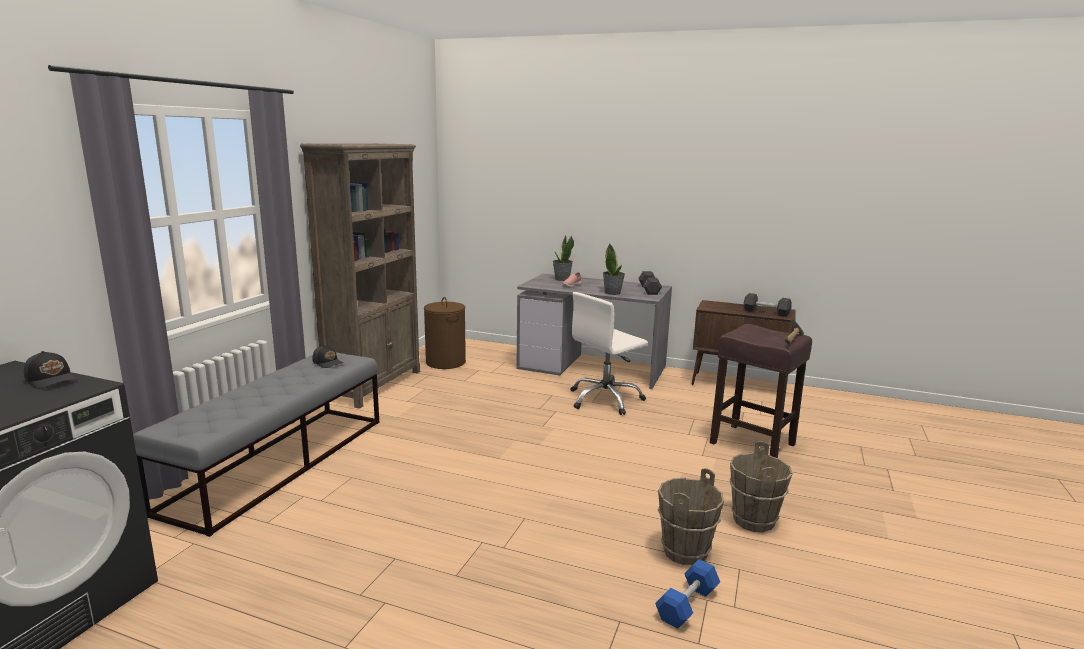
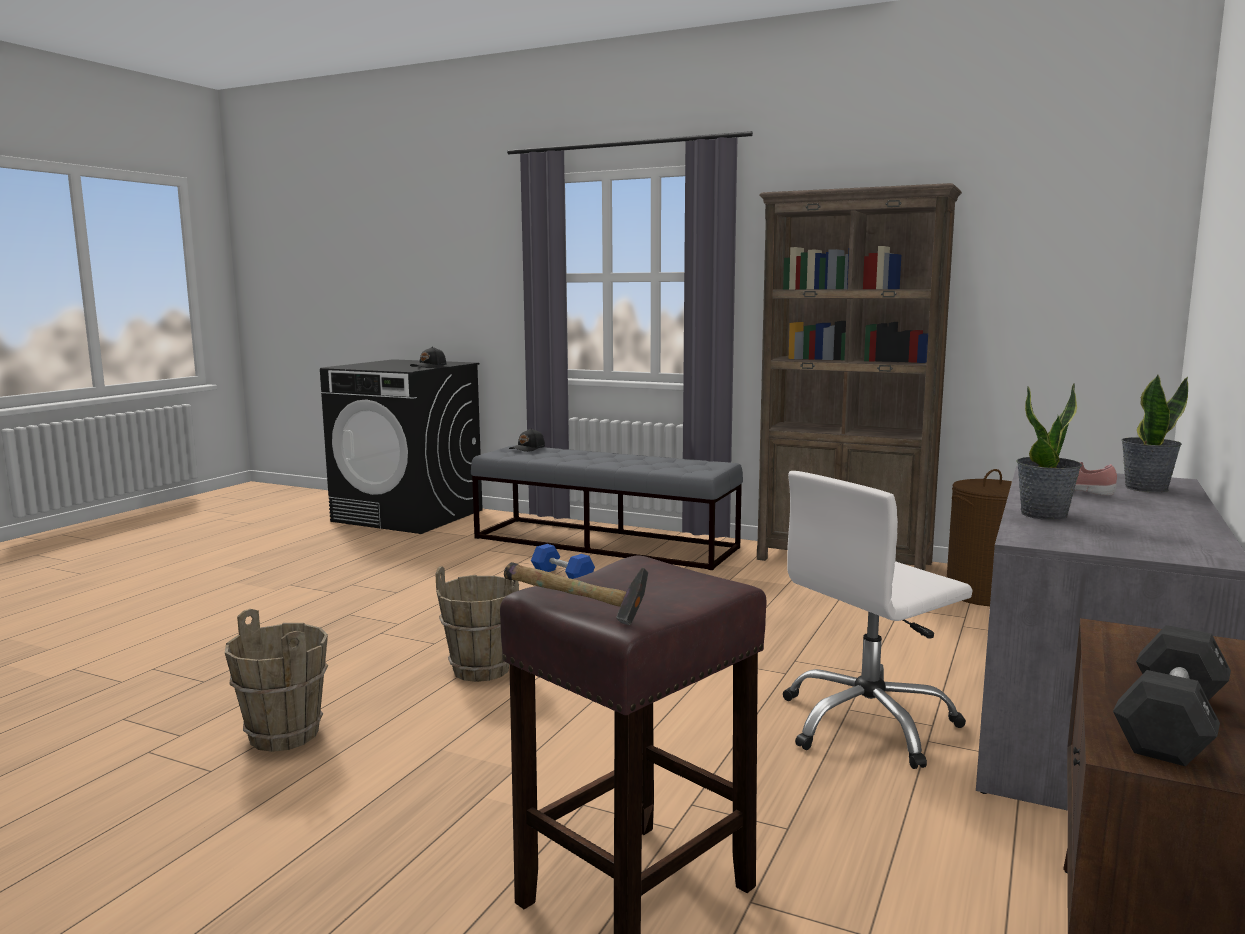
camera: 95 degrees right, 5 degrees down
(328, 363) = (686, 465): black cap -> black cap (528, 449)
(605, 399) = (868, 724): white office chair -> white office chair turned 90 degrees counterclockwise
(649, 290) = (1137, 544): black dumbbell -> none
(687, 604) = (186, 721): blue dumbbell -> blue dumbbell (562, 576)
(753, 520) = (315, 812): brown bucket -> brown bucket (481, 669)

